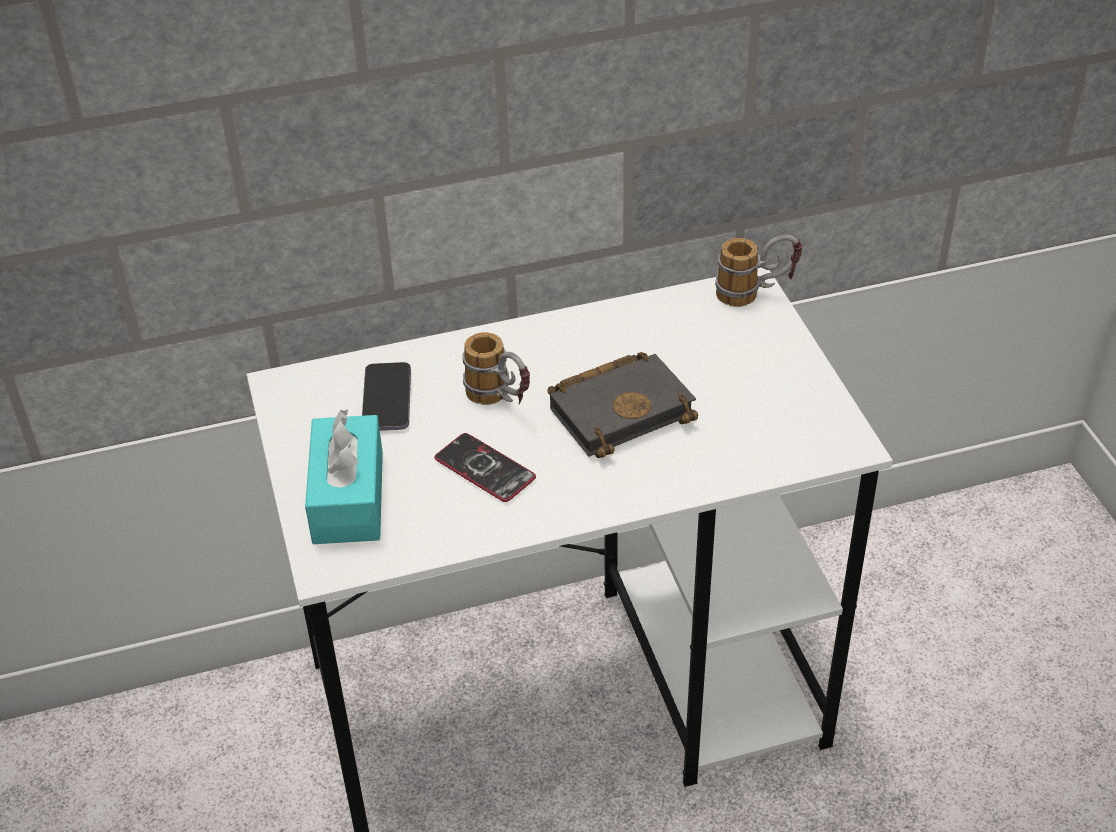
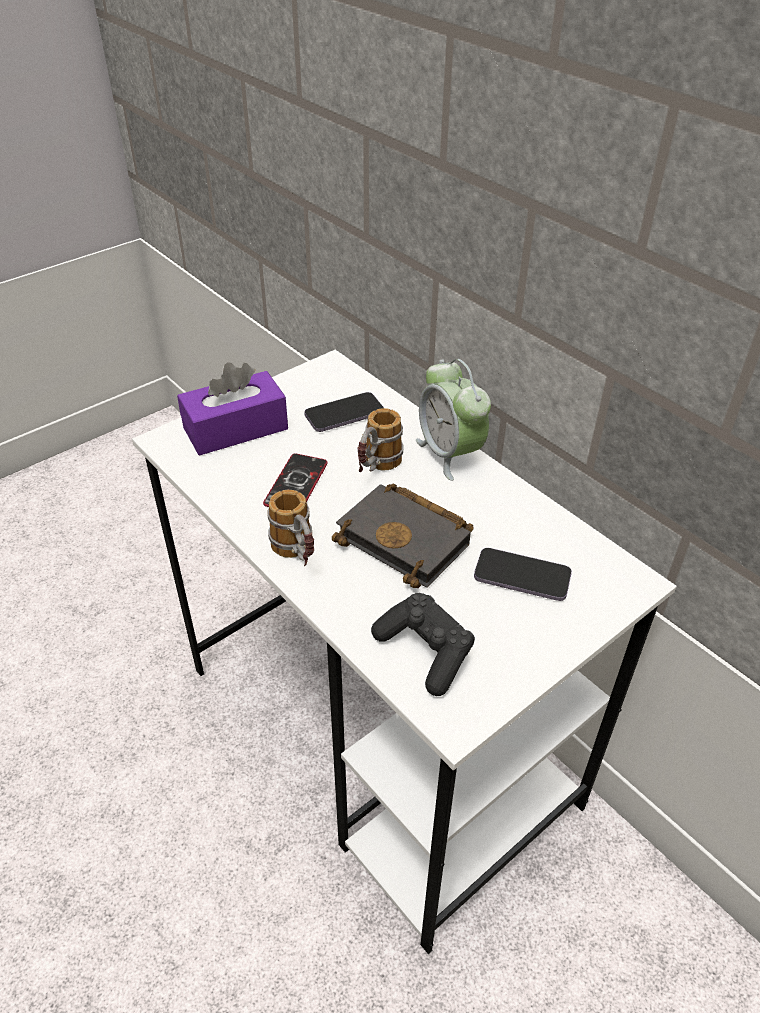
camera: 65 degrees right, 0 degrees up
(348, 497) = (235, 428): turquoise tissue box -> purple tissue box
(510, 340) = (450, 454): none -> alarm clock
(710, 350) = (522, 577): none -> phone
(756, 293) = (627, 587): mug -> mug (298, 556)
(769, 440) = (425, 651): none -> black game controller

